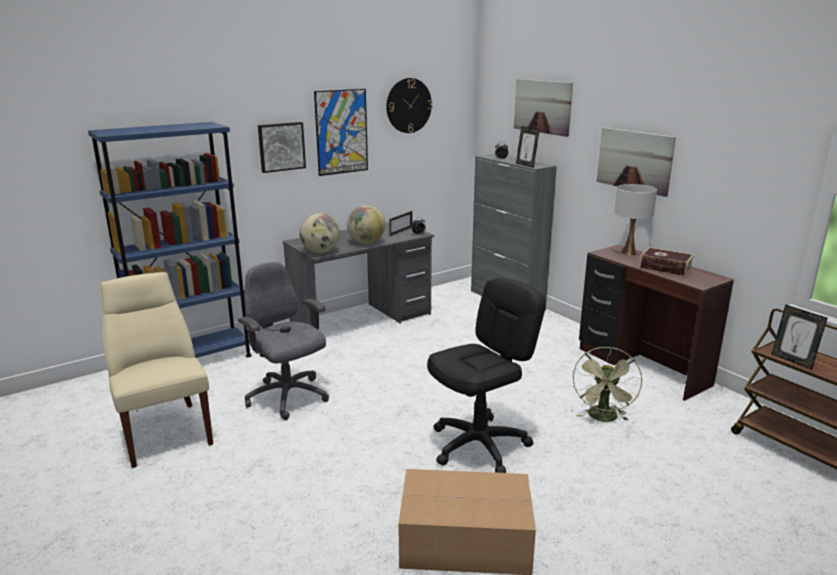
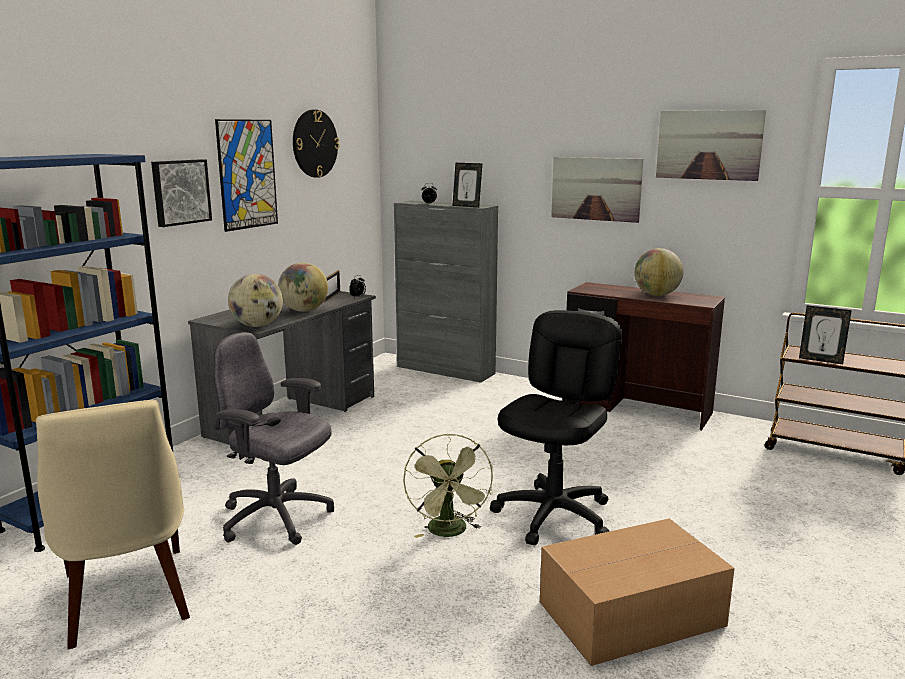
camera: 25 degrees left, 5 degrees down
(164, 430) = (127, 600): beige chair -> beige chair turned 150 degrees counterclockwise
(542, 106) = (472, 141): picture -> picture (709, 145)
(603, 418) = (648, 461): green fan -> green fan (450, 532)
(629, 253) = (606, 287): white table lamp -> none
(665, 268) = (656, 295): book -> globe

